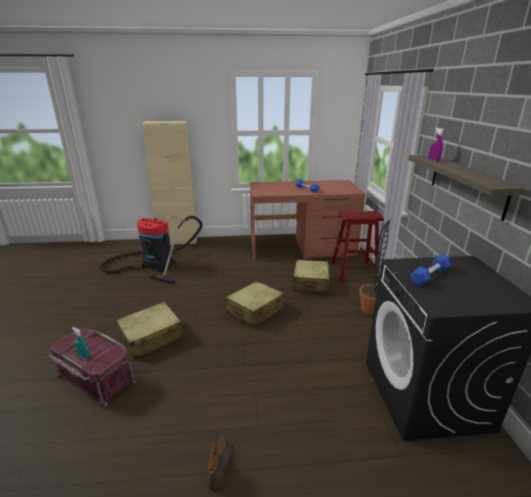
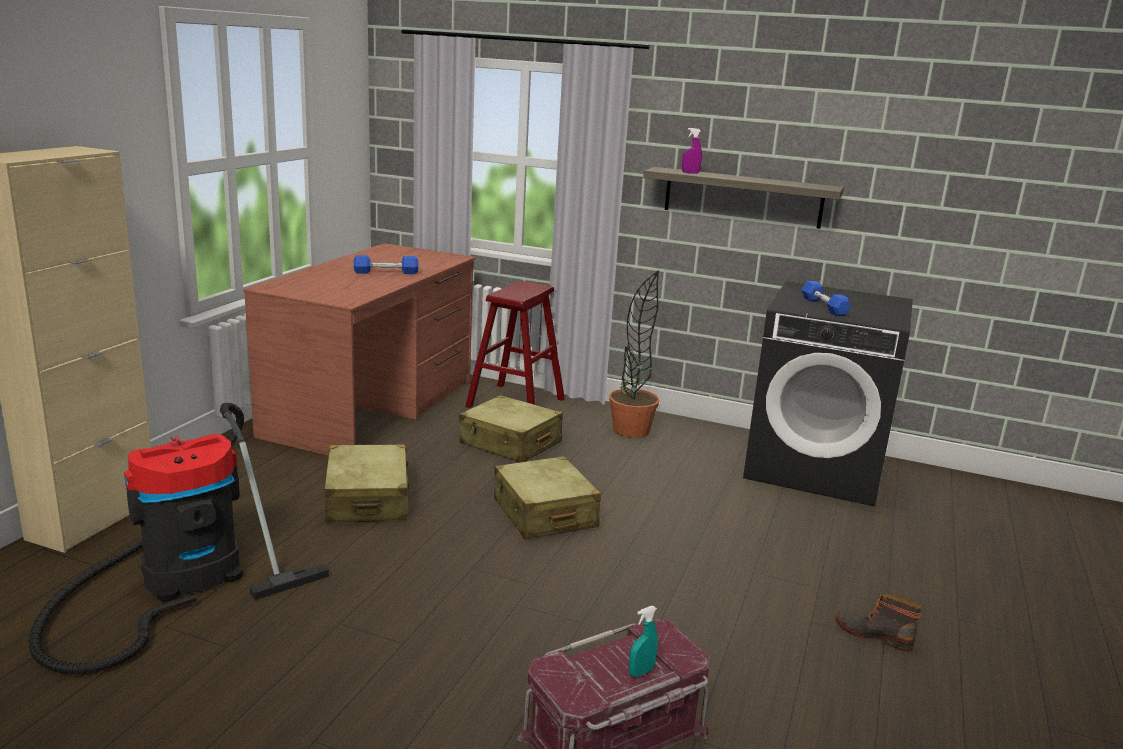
camera: 65 degrees left, 5 degrees down
(151, 337) = (529, 641): beige suitcase -> beige suitcase (367, 499)

